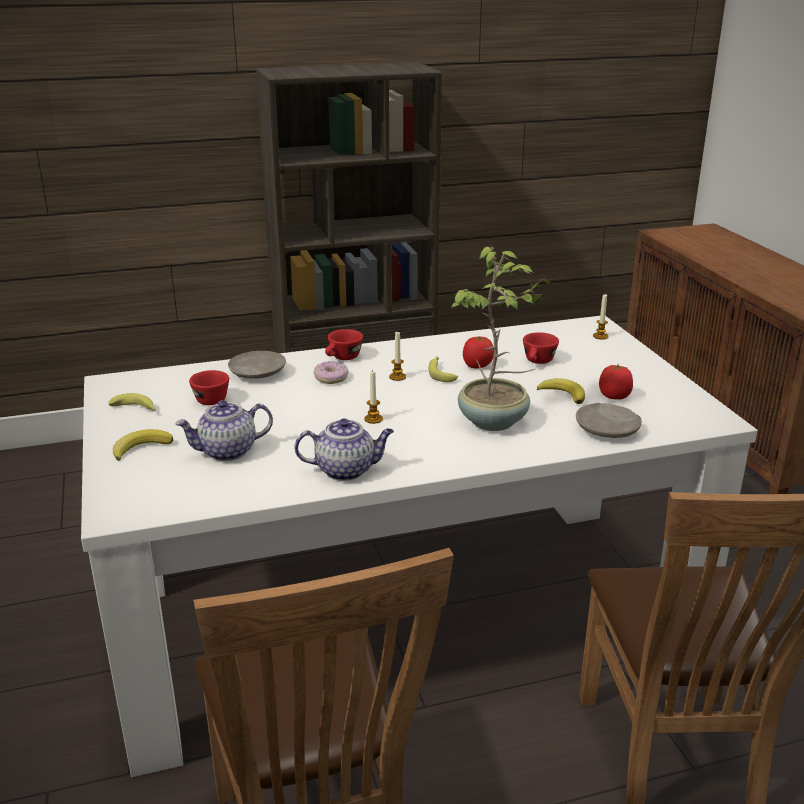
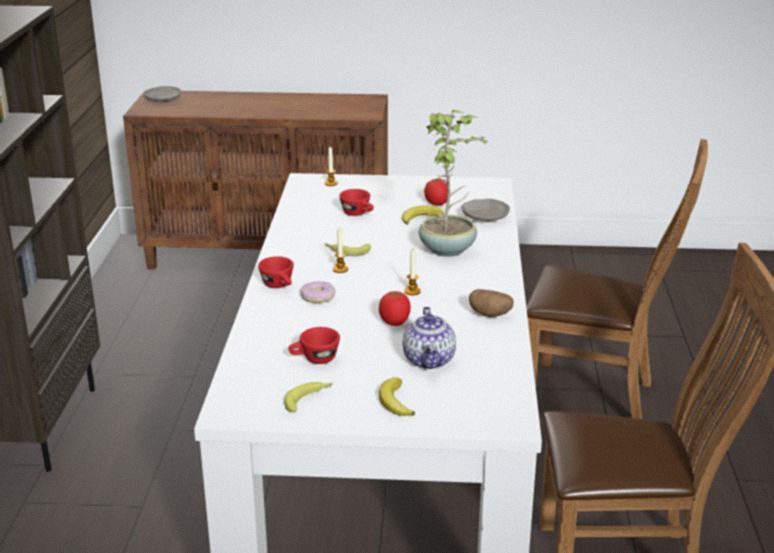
camera: 70 degrees left, 0 degrees up
(257, 373) = (277, 329): beige plate -> beige plate (163, 100)
(346, 470) = (490, 314): teapot -> potato
(477, 366) = (346, 236): tomato -> tomato (395, 322)

